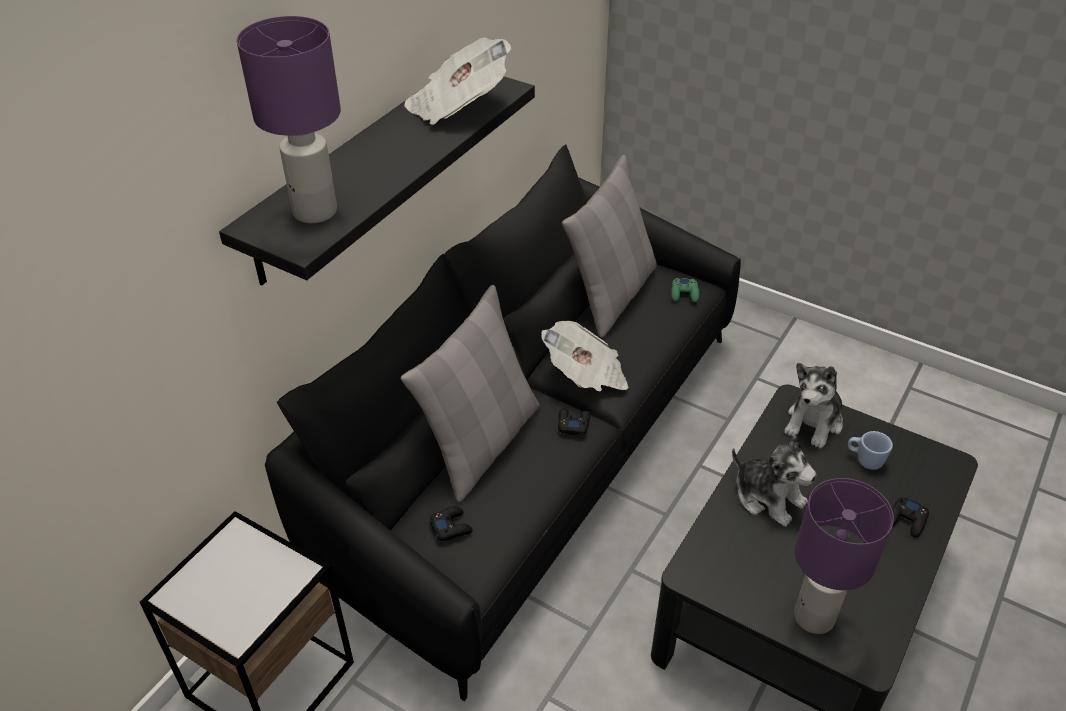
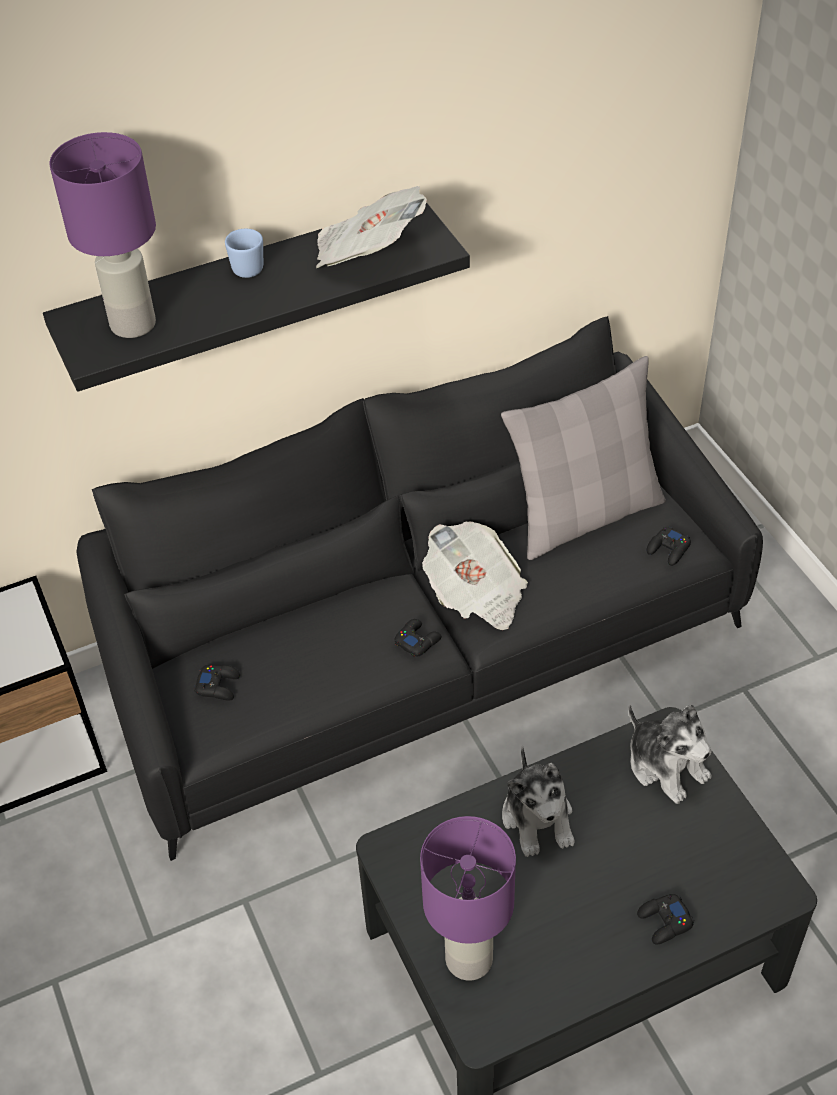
camera: 35 degrees right, 5 degrees up
(481, 443) = (313, 616): grey pillow -> none
(684, 293) = (668, 550): green game controller -> black game controller
(814, 422) = (666, 766): plush toy -> plush toy turned 105 degrees counterclockwise
(864, 460) = (683, 835): blue mug -> blue mug (245, 267)

